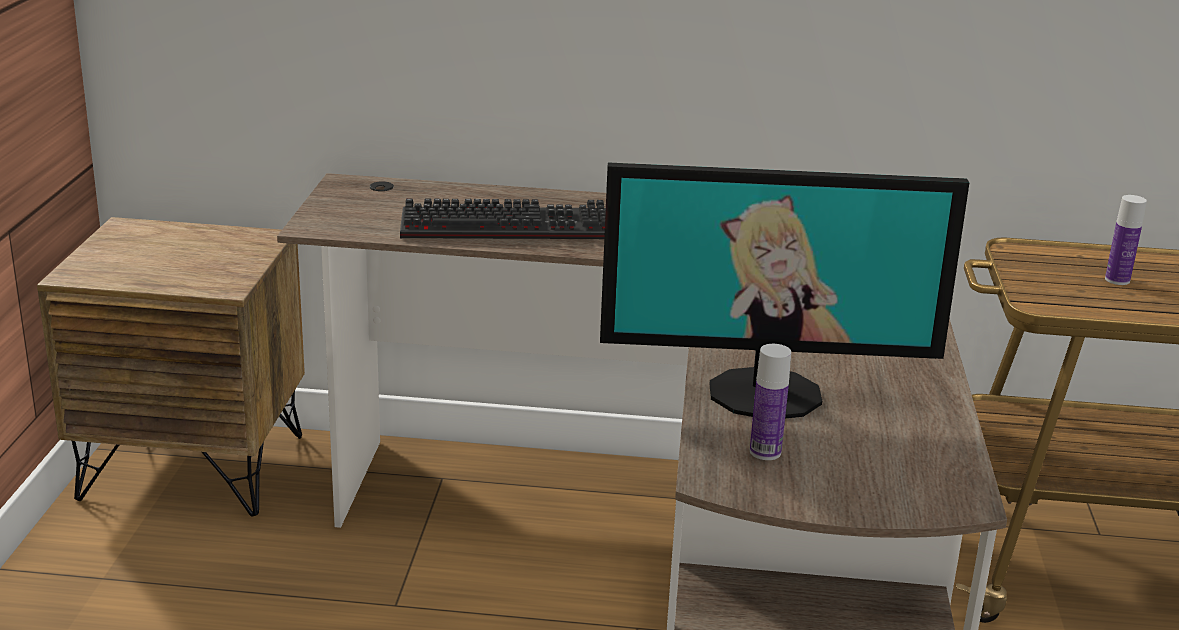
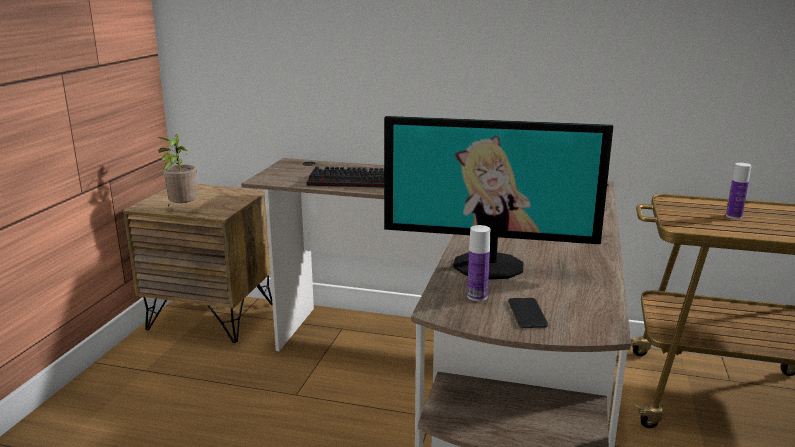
camera: 10 degrees right, 5 degrees down
(153, 280) = (182, 209): none -> potted plant
(848, 478) = (527, 314): none -> phone

